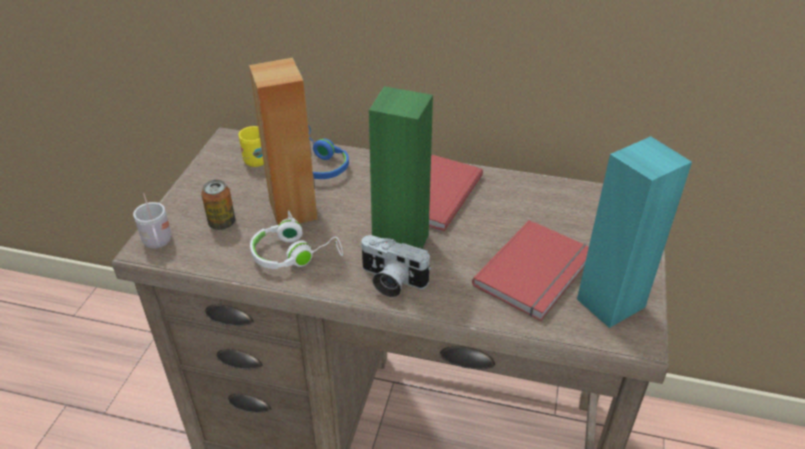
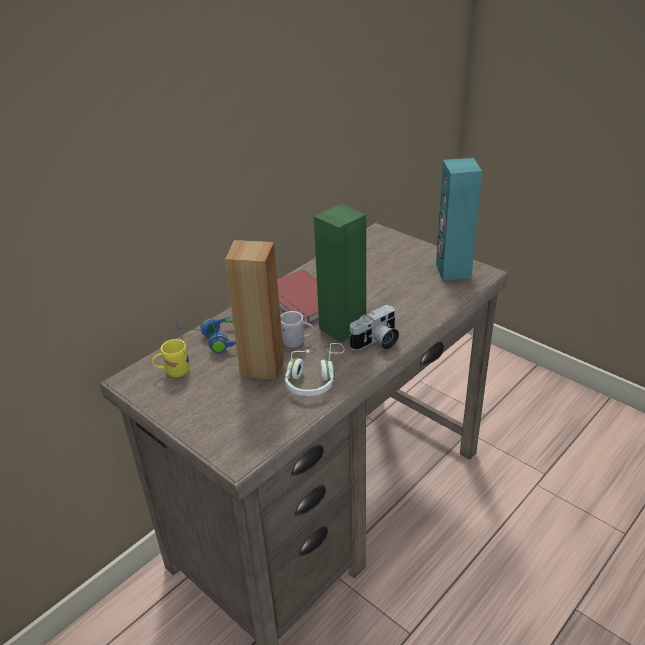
camera: 60 degrees left, 5 degrees down
(158, 244) = (239, 451): white mug -> white mug (296, 342)
(222, 223) = (244, 408): can -> none
(537, 272) = (411, 286): red book -> none

